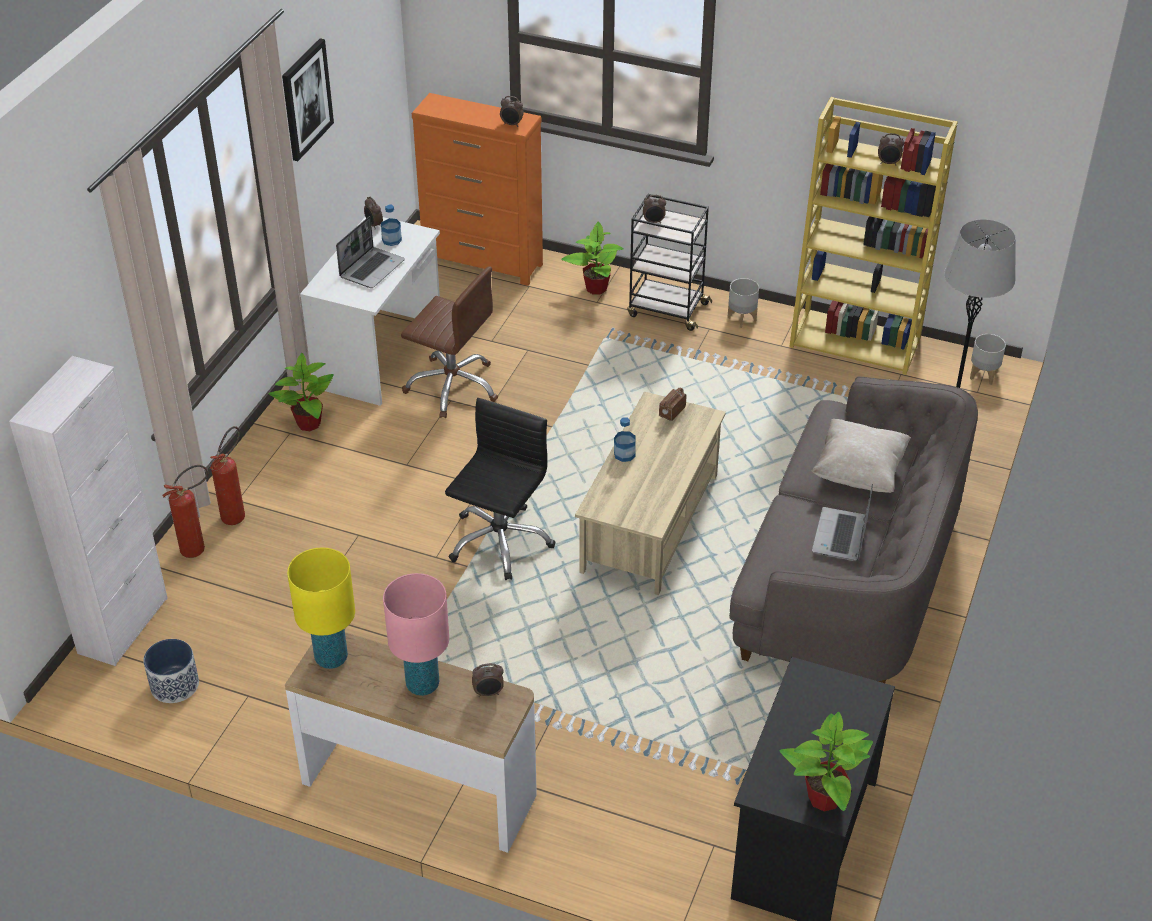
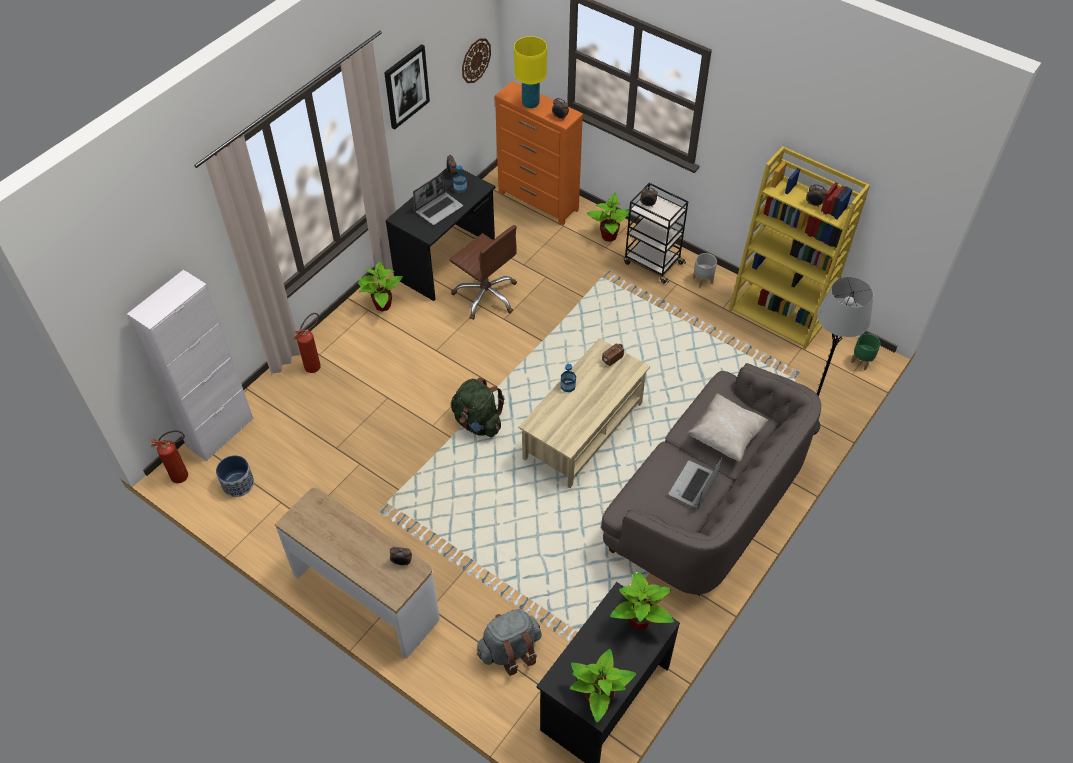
camera: 15 degrees right, 10 degrees up
(198, 548) = (284, 385): fire extinguisher -> fire extinguisher (184, 475)
(331, 658) = (310, 511): yellow table lamp -> yellow table lamp (530, 103)
(378, 68) = (475, 60): none -> wall clock
(380, 354) = (446, 261): white desk -> black desk
(422, 684) = (361, 545): pink table lamp -> none
(499, 541) = (478, 422): black office chair -> green backpack
(651, 810) = (510, 650): none -> grey backpack
(841, 694) = (639, 620): none -> potted plant
(984, 375) = (862, 361): grey planter -> green planter

